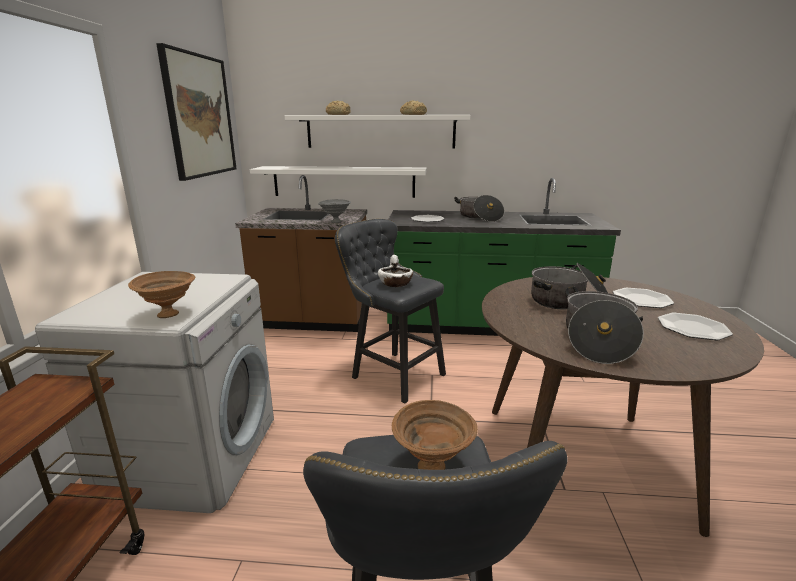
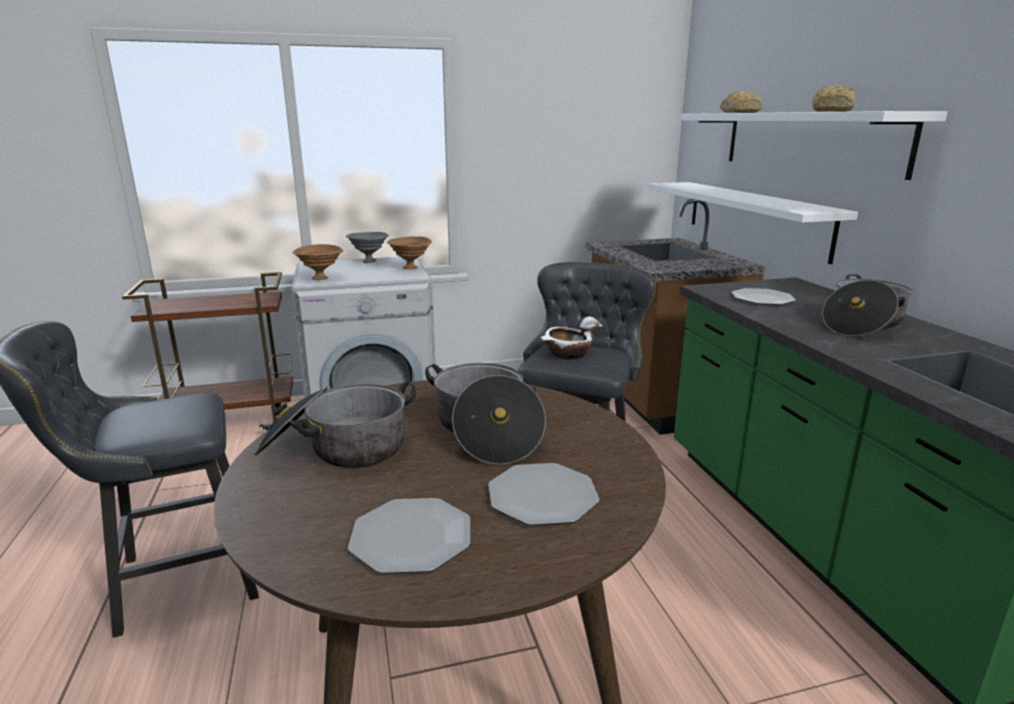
camera: 70 degrees right, 0 degrees up
(200, 116) = (591, 116): picture -> none
(335, 222) = (653, 266): grey bowl -> grey bowl (368, 261)
(433, 466) = (162, 420): brown bowl -> brown bowl (411, 268)

